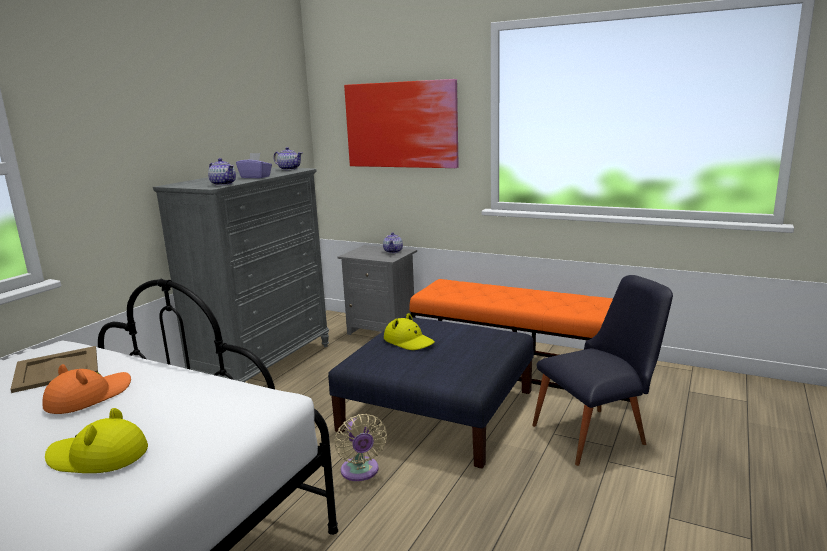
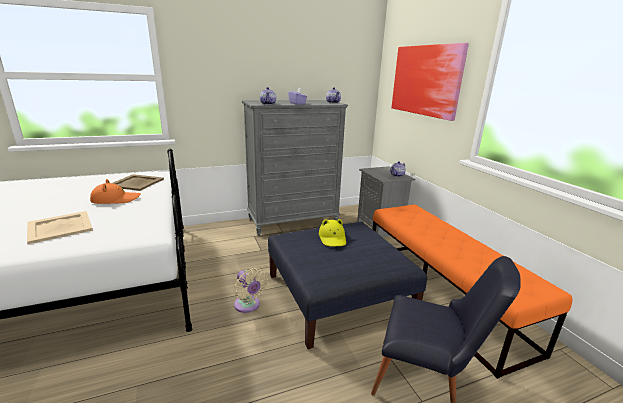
camera: 40 degrees right, 5 degrees up
(98, 456) = (59, 227): yellow hat -> beige tray
(360, 472) = (248, 306): beige fan -> beige fan turned 60 degrees counterclockwise

